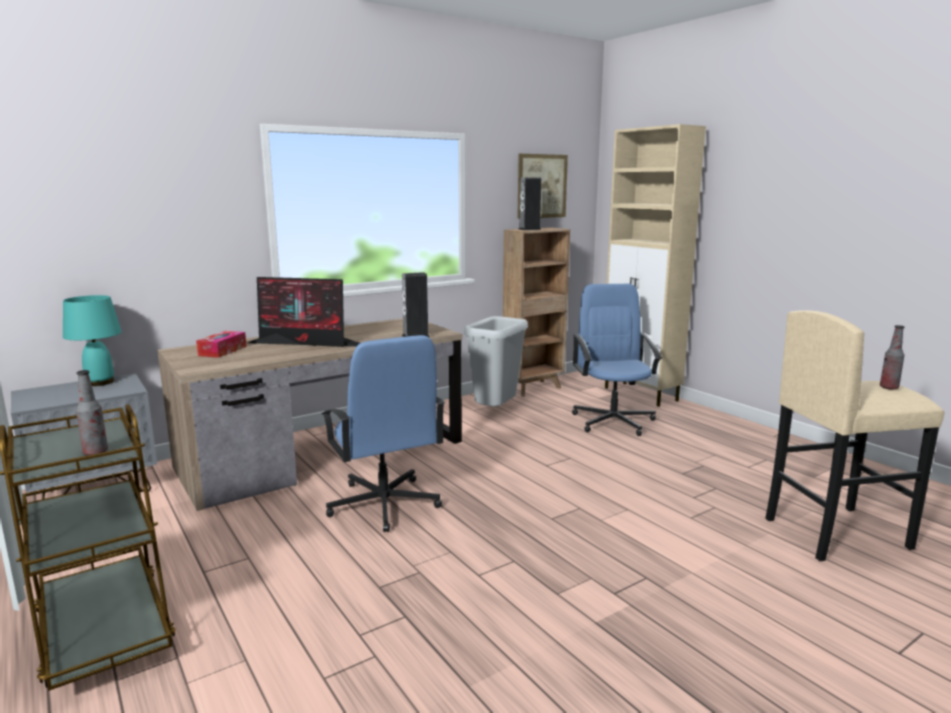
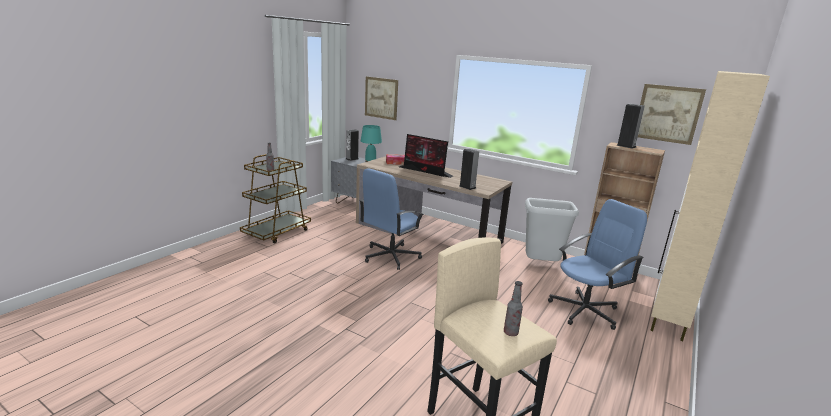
camera: 65 degrees right, 5 degrees up
(43, 393) = (352, 159): none -> speaker
(80, 230) = (381, 98): none -> picture
(305, 343) = (425, 171): monitor -> monitor turned 45 degrees counterclockwise

